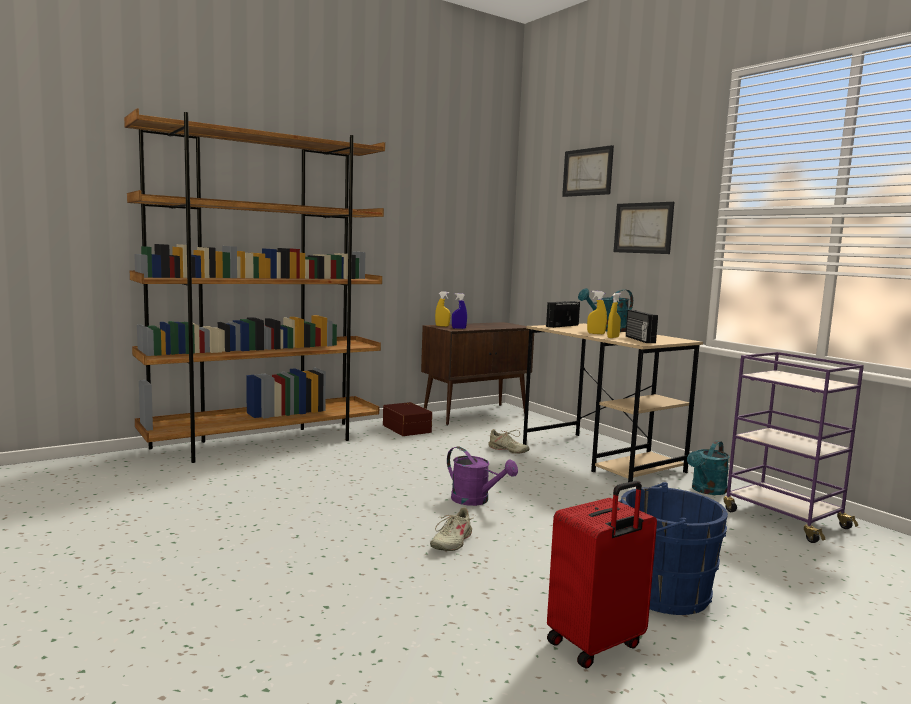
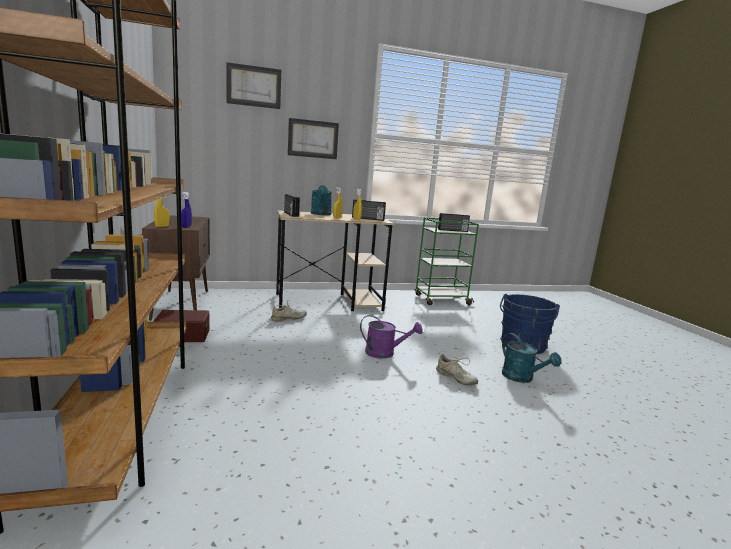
camera: 70 degrees left, 5 degrees up
(476, 500) = (385, 353): purple watering can -> purple watering can turned 45 degrees clockwise
(596, 645) = (579, 374): red suitcase -> none
(706, 491) = (399, 300): turquoise watering can -> turquoise watering can (522, 378)
(783, 519) = (441, 300): purple cart -> green cart
(800, 380) = (452, 230): none -> radio

